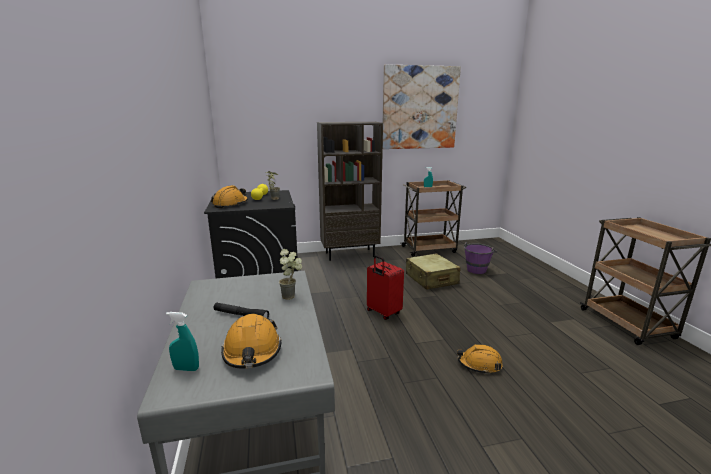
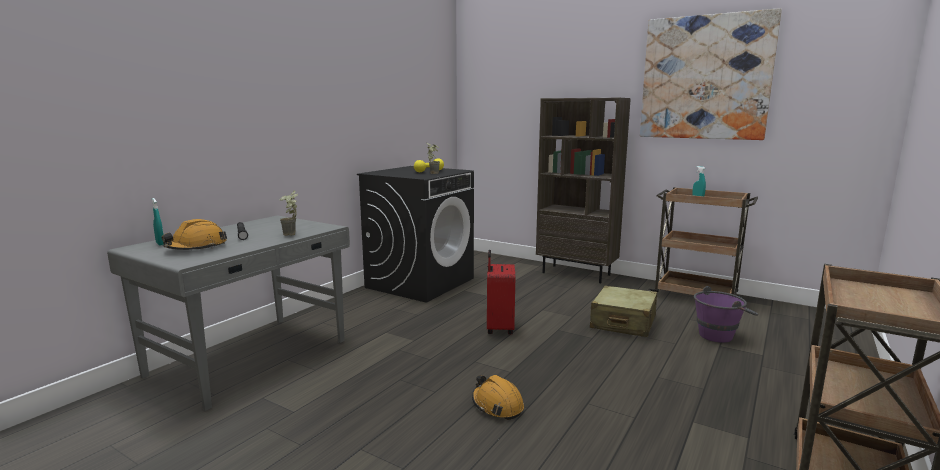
camera: 45 degrees right, 5 degrees down
(230, 204) = (391, 172): orange hard hat -> none

